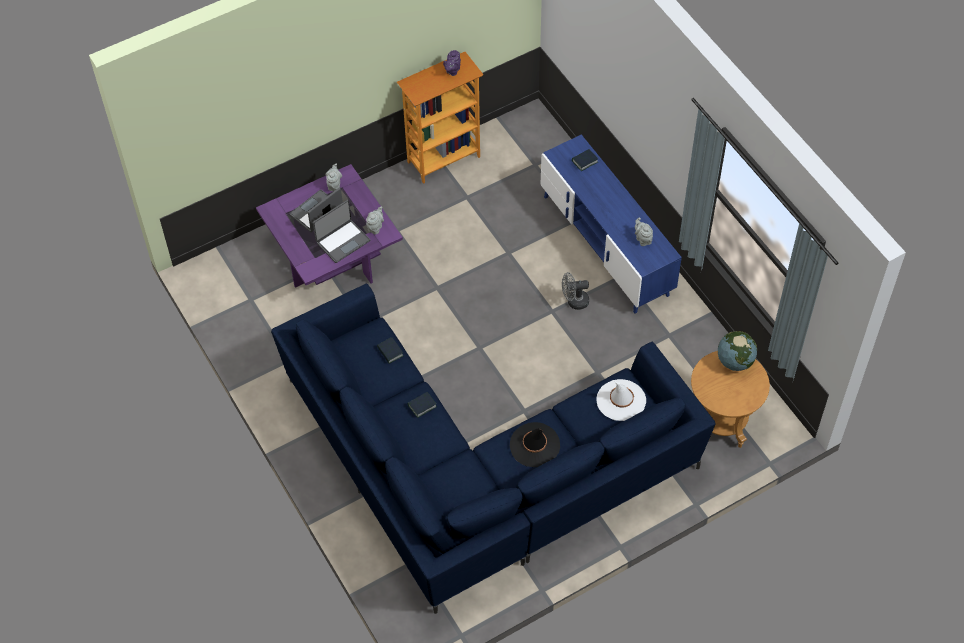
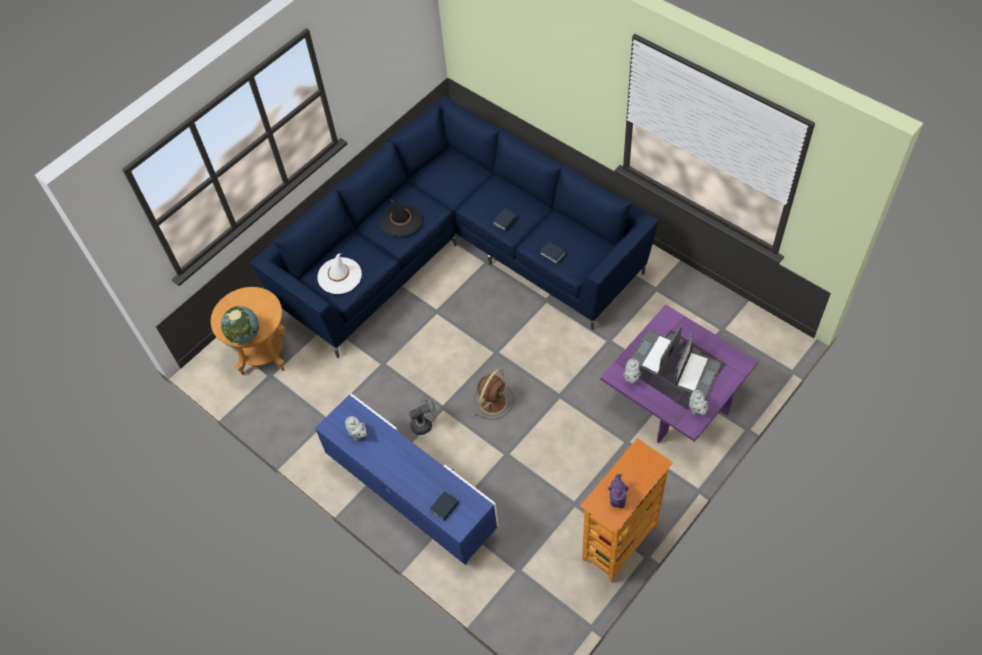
camera: 165 degrees right, 0 degrees up
(501, 302) = (493, 400): none -> brown fan

